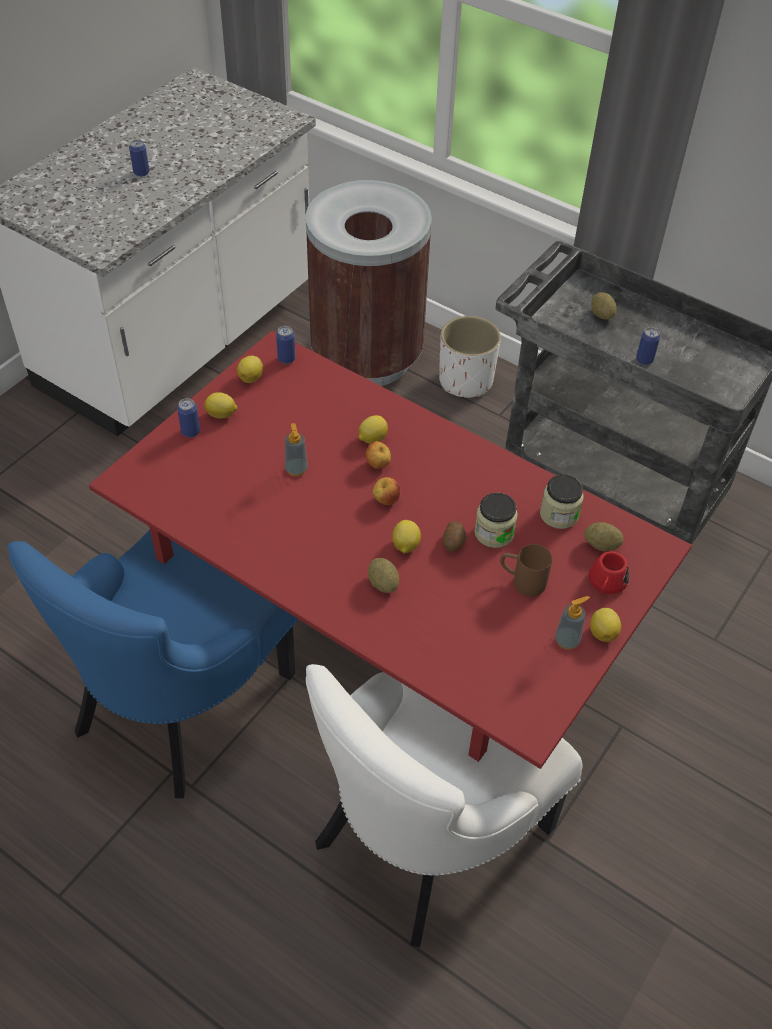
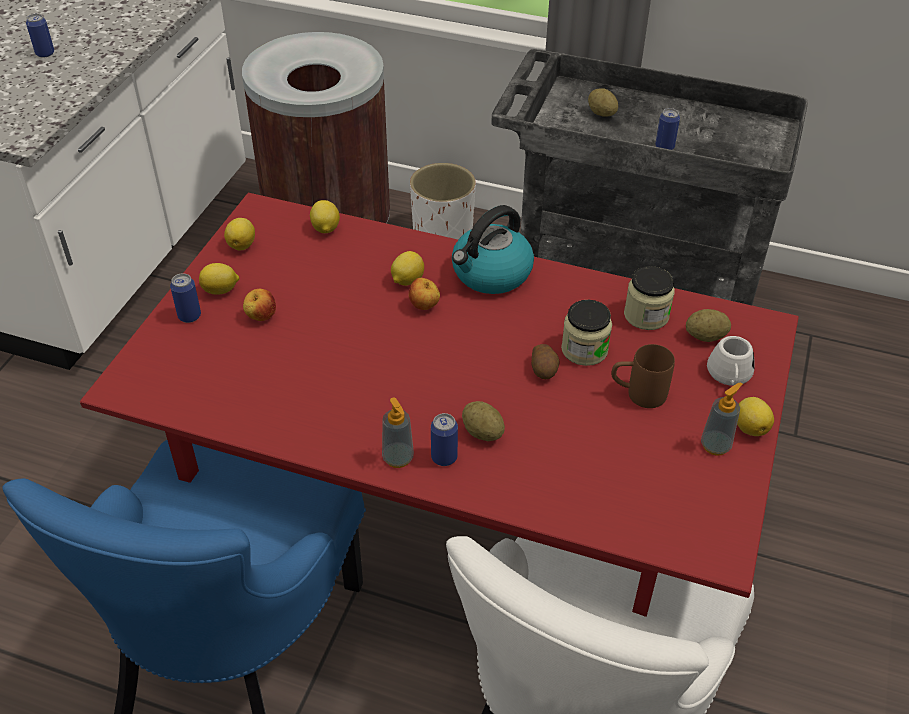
camera: 15 degrees left, 5 degrees down
(286, 359) = (276, 218): can -> can (444, 457)
(296, 469) = (331, 330): soap dispenser -> soap dispenser (398, 458)
(386, 500) = (448, 341): apple -> apple (261, 317)
(405, 546) = (491, 385): lemon -> lemon (325, 229)
(443, 448) = (491, 274): none -> kettle
(606, 584) = (729, 376): red mug -> white mug

